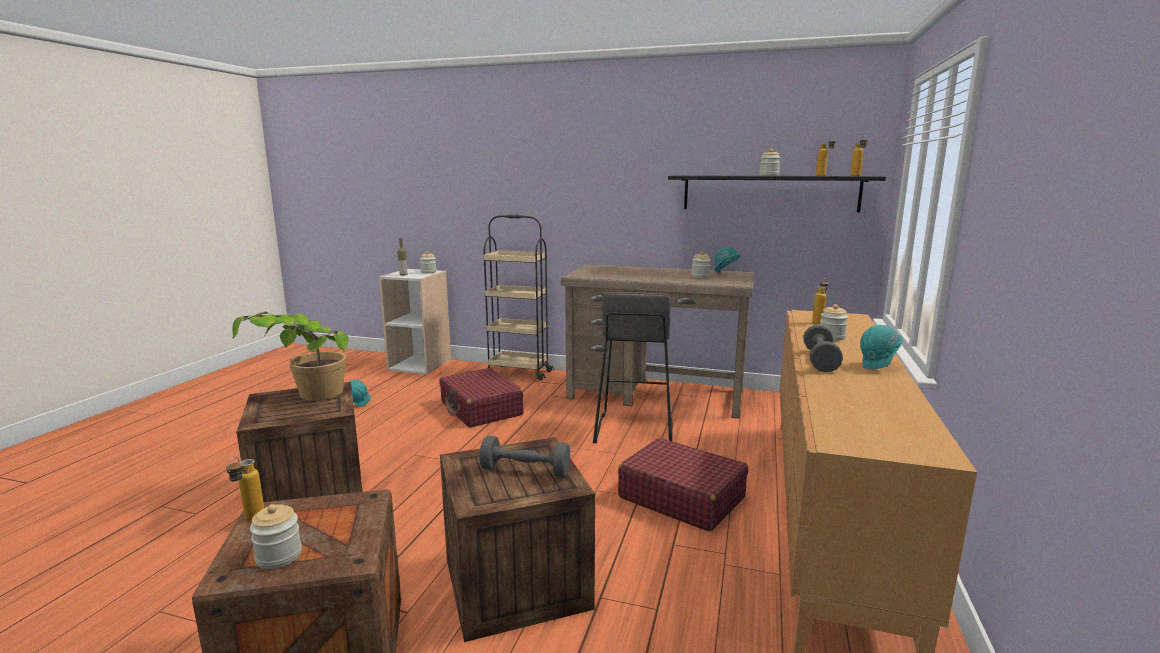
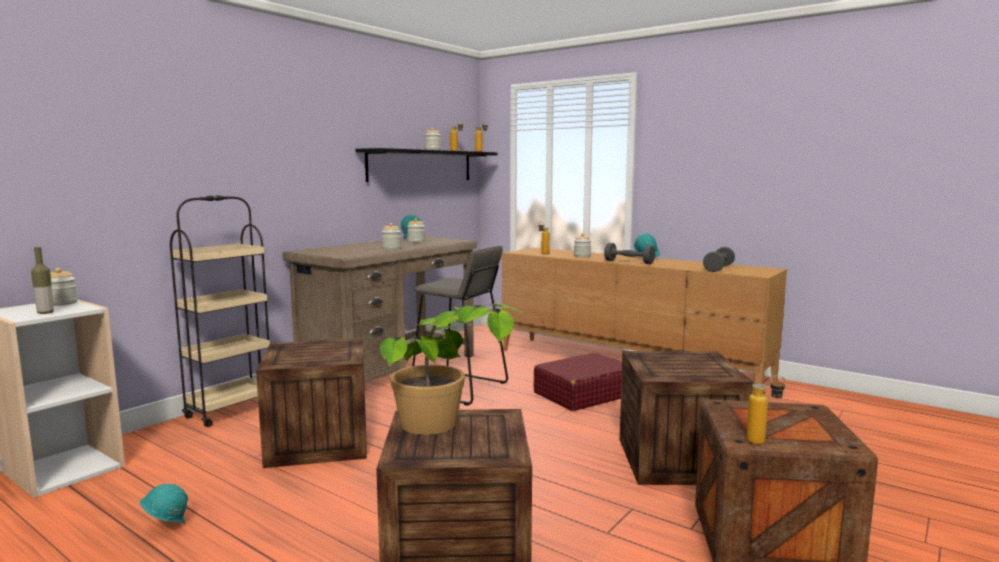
camera: 70 degrees left, 5 degrees down
(279, 556) = (816, 430): jar -> jar (391, 248)
(481, 409) = (318, 442): red suitcase -> crate
(525, 471) = (681, 361): grey dumbbell -> grey dumbbell (718, 268)

